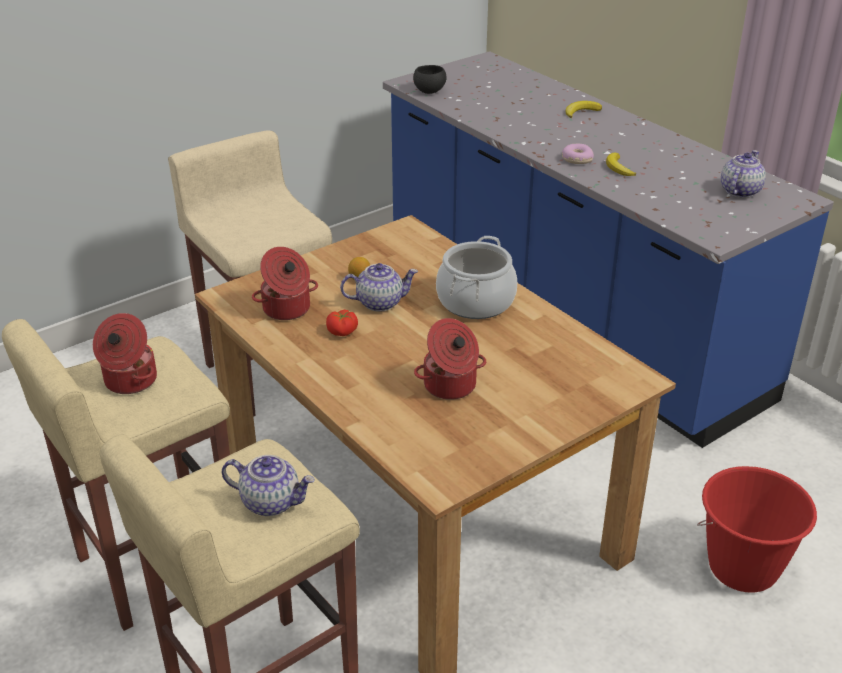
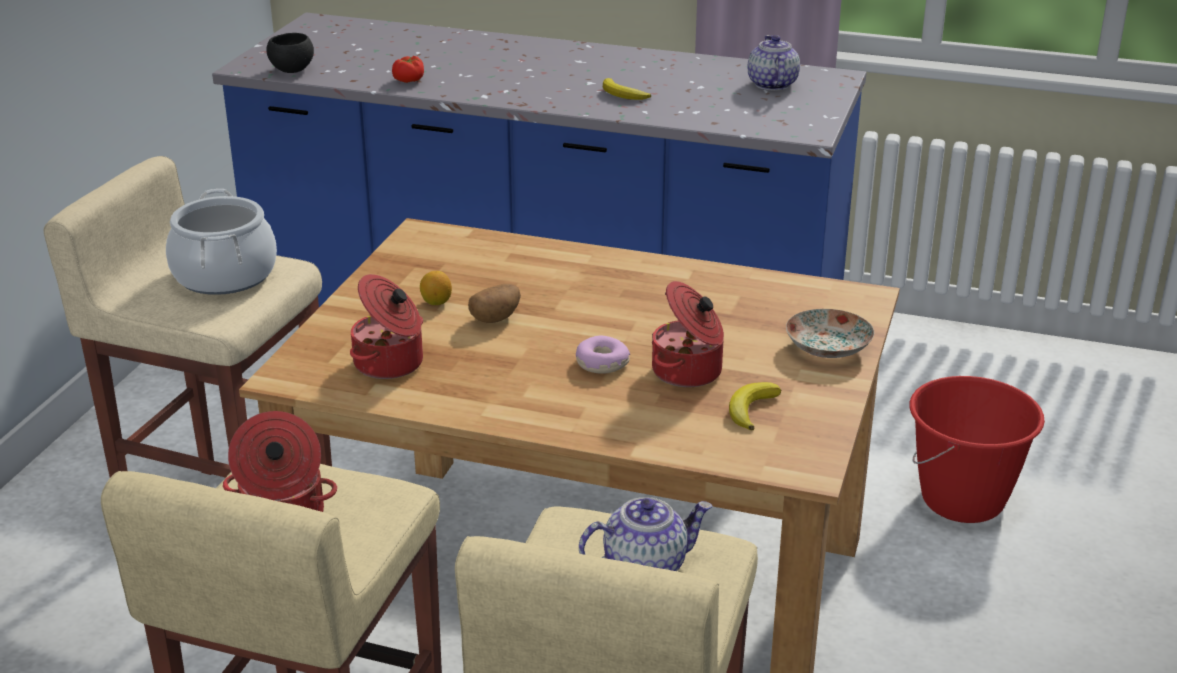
camera: 35 degrees left, 5 degrees down
(342, 332) = (493, 363): tomato -> tomato (410, 80)
(380, 302) = (495, 318): teapot -> potato
(475, 301) = (603, 281): cooking pot -> cooking pot (224, 275)
(563, 408) = (827, 349): none -> plate
(576, 159) = (567, 97): donut -> donut (601, 363)
(581, 112) = (505, 50): banana -> banana (751, 409)

